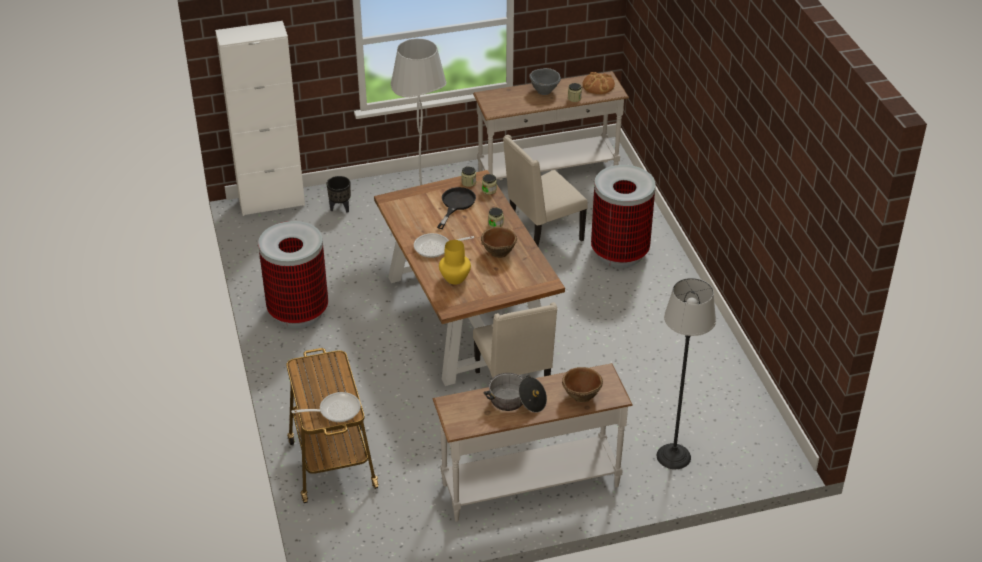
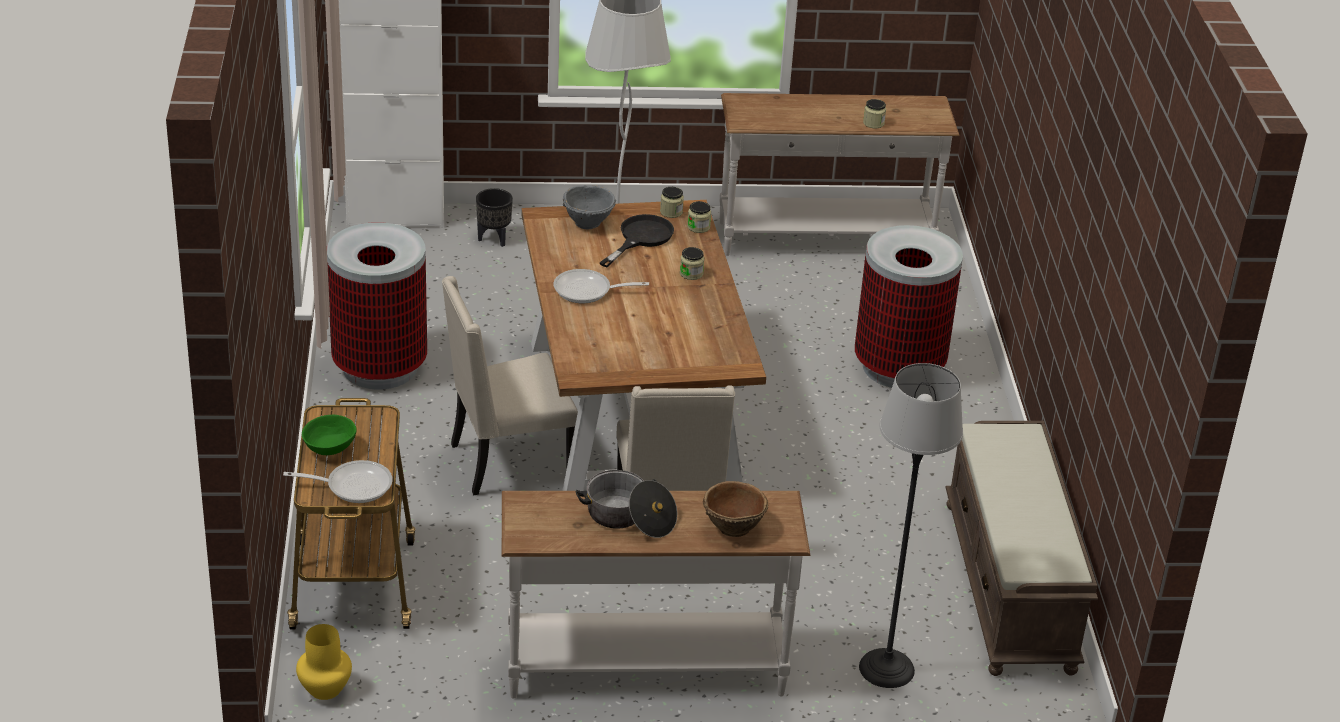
camera: 10 degrees right, 5 degrees down
(312, 386) = (330, 447): none -> green bowl
(455, 278) = (602, 336): yellow vase -> yellow vase (326, 688)
(498, 252) = (681, 312): brown bowl -> none
(542, 236) = (786, 325): beige chair -> beige chair (508, 462)
(544, 90) = (831, 106): grey bowl -> grey bowl (588, 222)
(598, 85) = (917, 111): bread -> none
(730, 388) = (1011, 587): none -> brown bench

